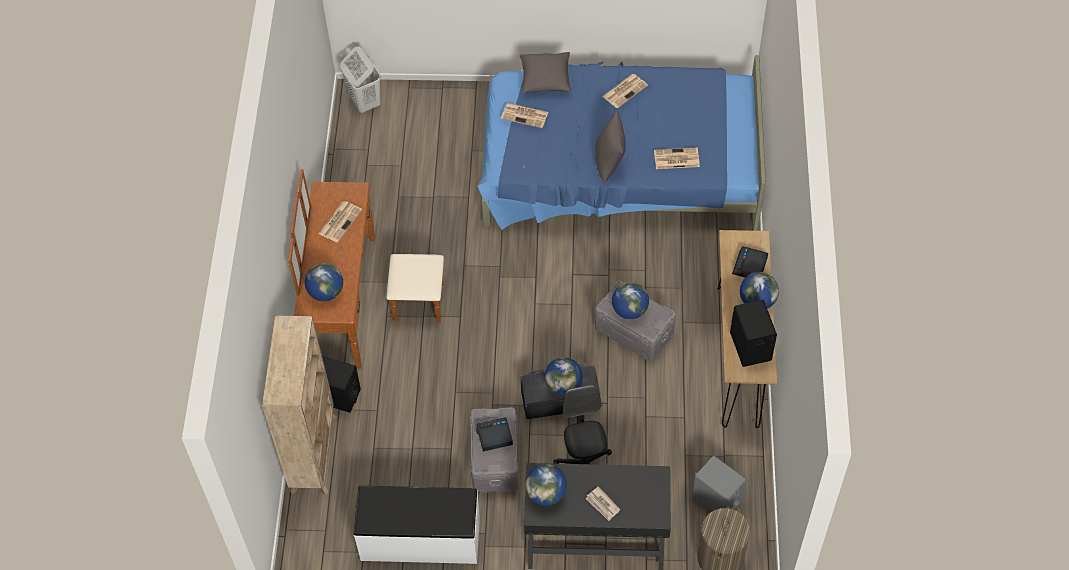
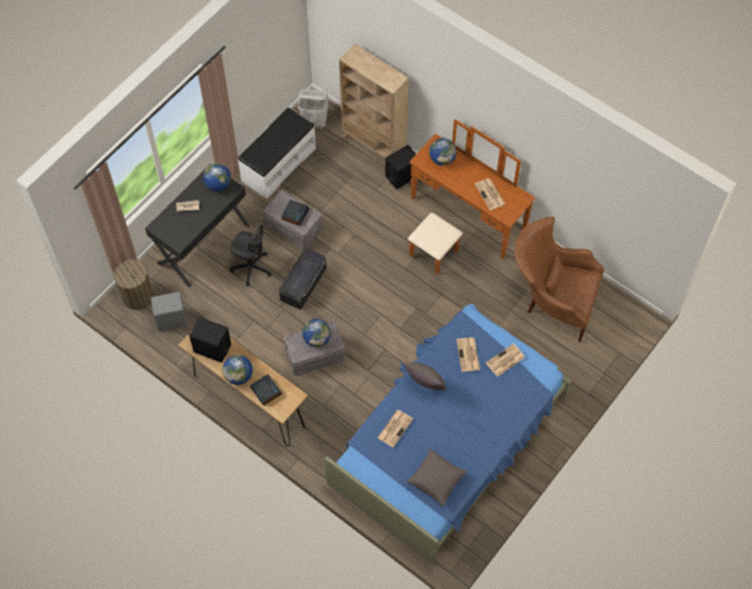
camera: 125 degrees right, 5 degrees up
(364, 102) = (625, 318): white laundry basket -> white laundry basket (315, 121)
(393, 169) = (551, 301): none -> brown armchair
(545, 79) = (529, 395): grey pillow -> grey pillow (436, 480)
(563, 385) = (299, 273): globe -> none
(625, 90) = (479, 438): newspaper -> newspaper (468, 355)

